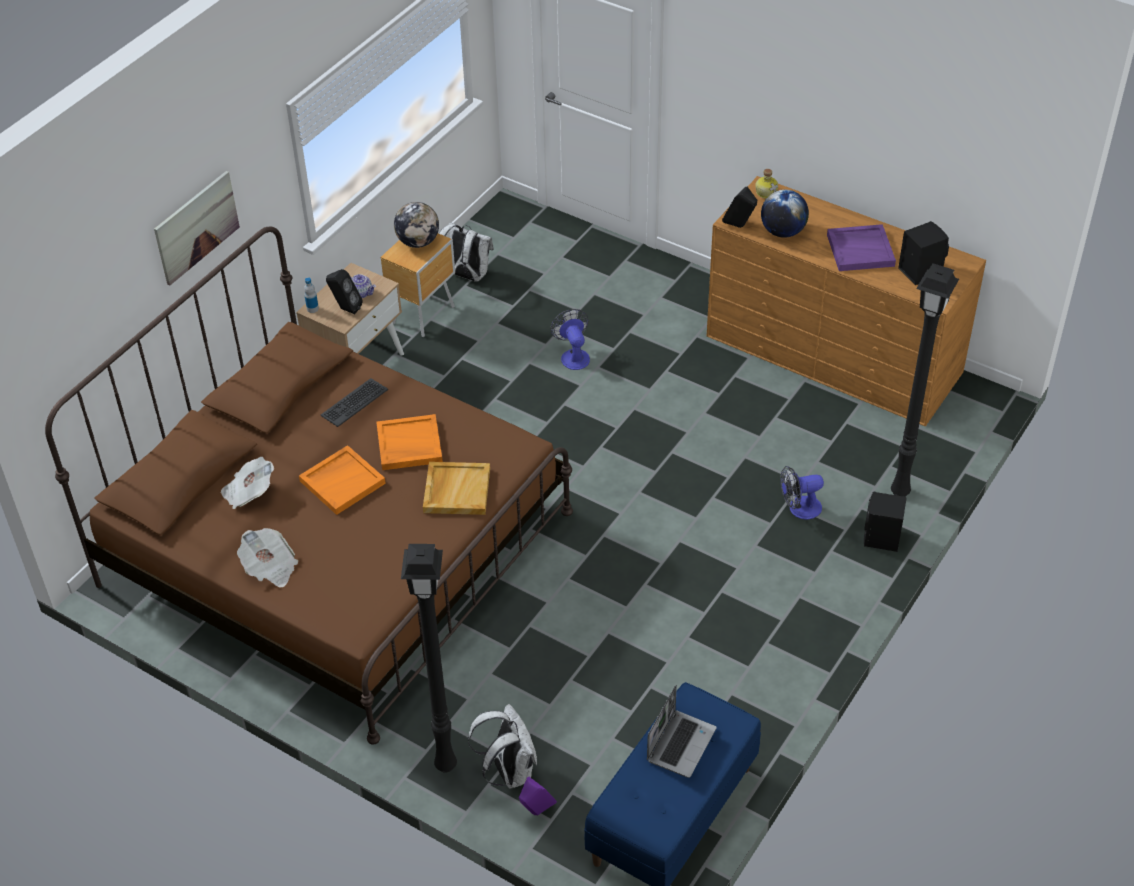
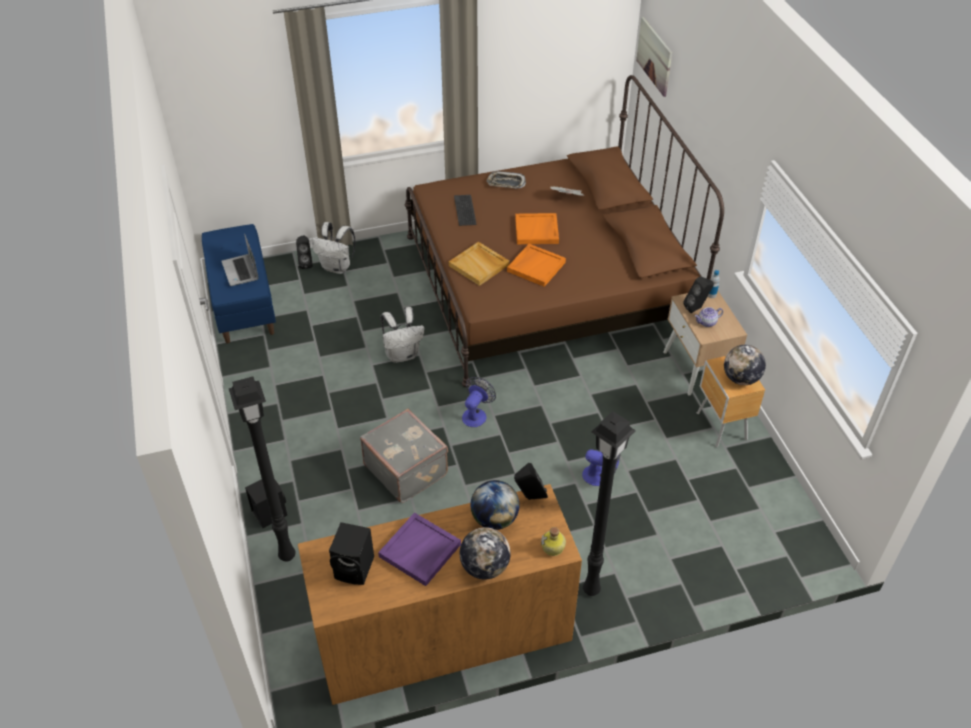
camera: 130 degrees right, 0 degrees up
(196, 227) = (710, 128): picture -> picture (654, 56)
(270, 568) = (506, 183): newspaper -> tray
(354, 402) = (597, 264): keyboard -> keyboard (465, 210)
(447, 764) = (367, 252): black floor lamp -> black floor lamp (591, 591)
(467, 275) = (747, 475): white backpack -> white backpack (403, 354)
(536, 812) = (306, 263): purple speaker -> black speaker
(719, 482) = (406, 469): none -> grey suitcase
(799, 509) = (340, 491): fan -> fan (476, 414)
(827, 213) = (484, 567): none -> globe

